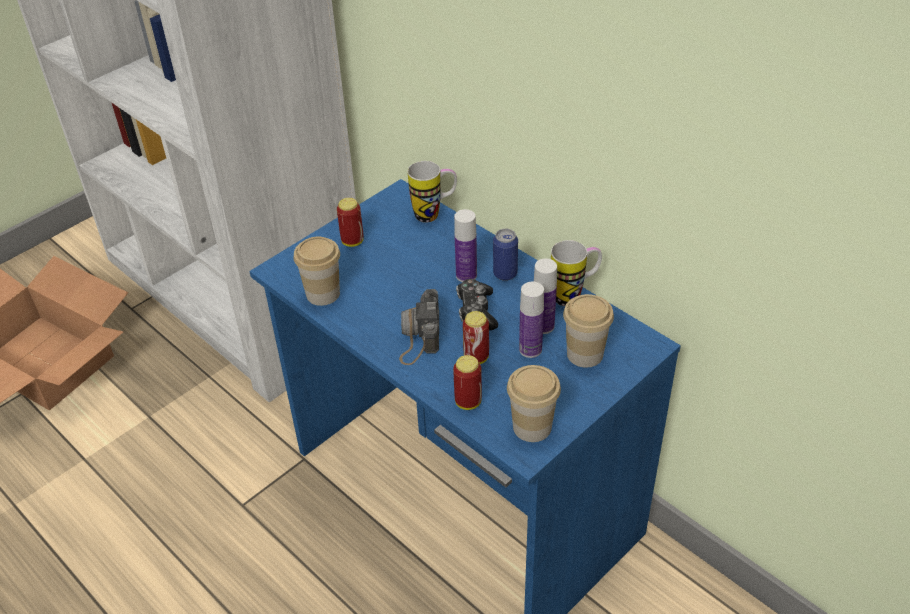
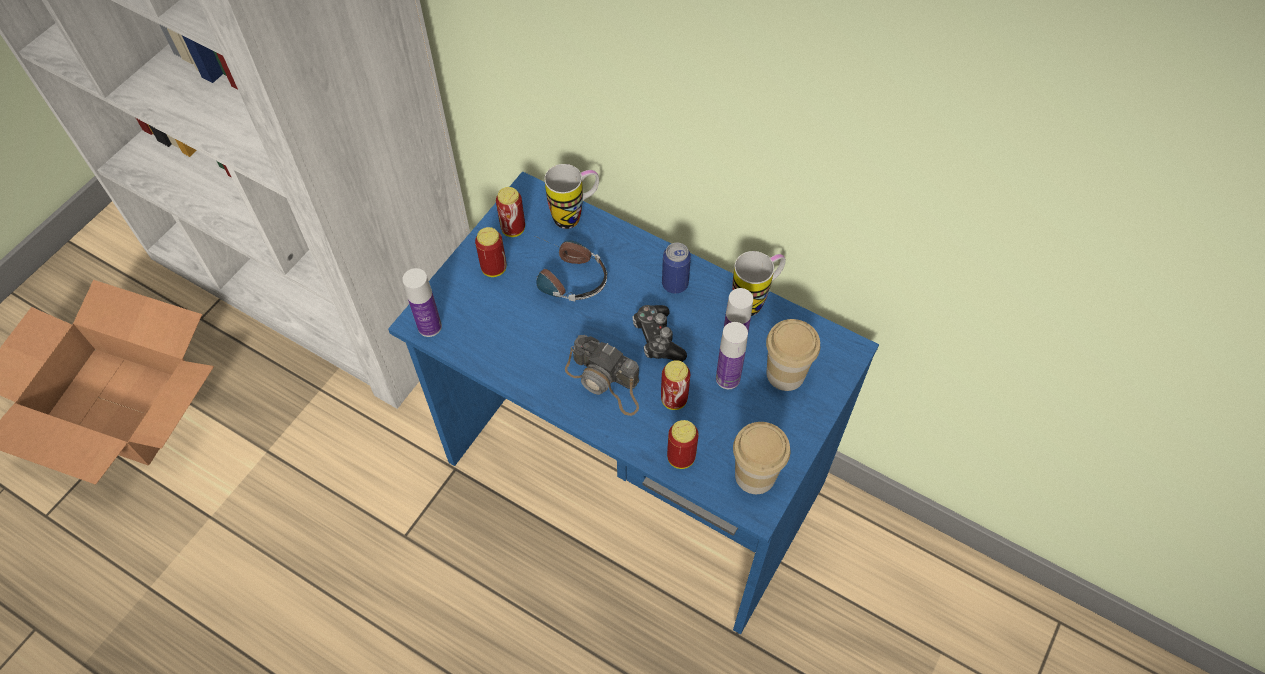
camera: 15 degrees left, 15 degrees up
(323, 294) = (482, 345): cup -> none
(378, 216) = (513, 229): none -> can
(409, 254) = (563, 275): none -> headphones
(420, 335) = (605, 381): camera -> camera turned 45 degrees counterclockwise
(466, 275) = (633, 293): bottle -> bottle (429, 326)

